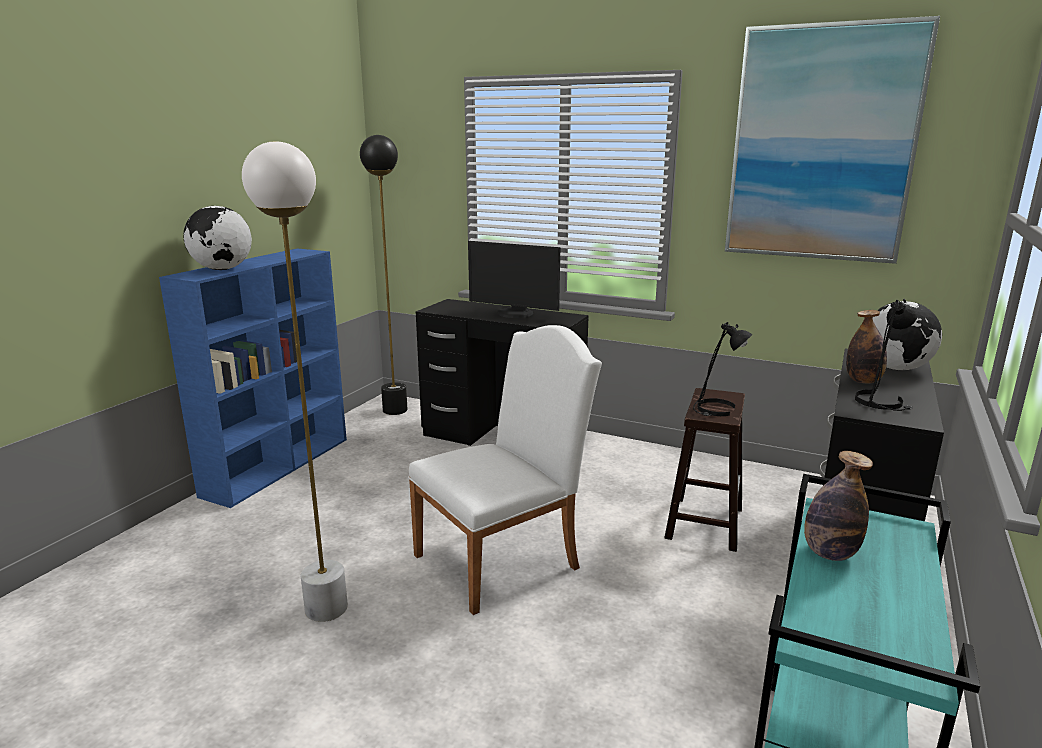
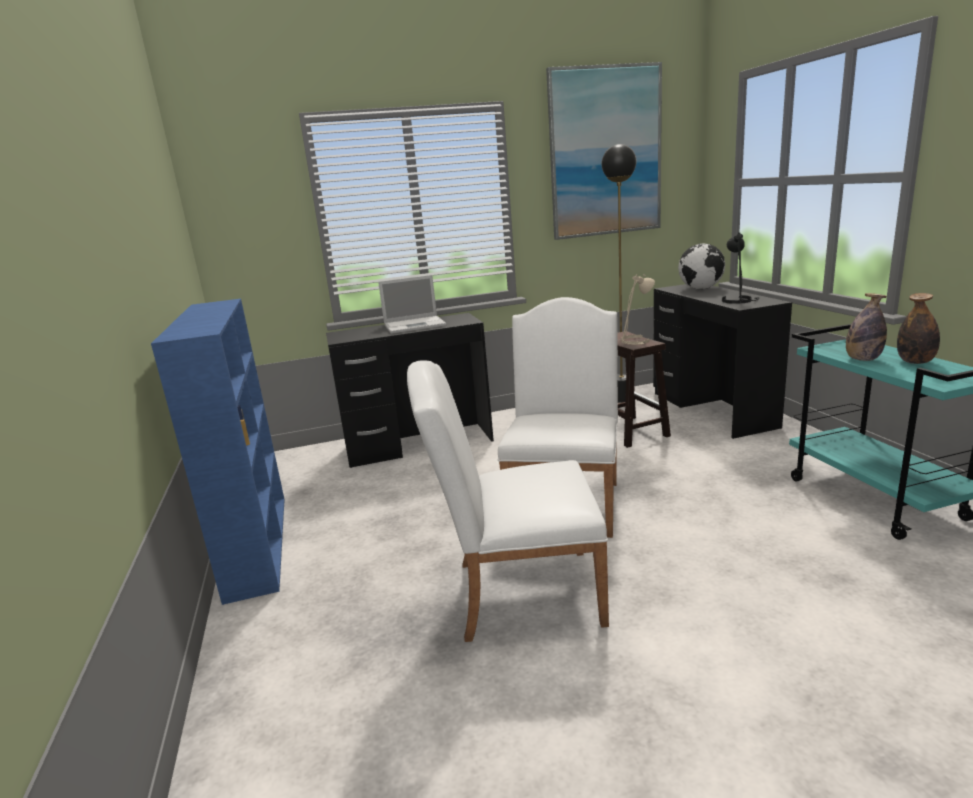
camera: 40 degrees left, 0 degrees up
(222, 269) = (199, 325): globe -> none
(326, 608) = (516, 593): white floor lamp -> white chair
(395, 410) = (285, 463): black floor lamp -> black floor lamp (621, 399)
(514, 314) = (416, 325): monitor -> laptop
(716, 410) = (636, 341): black table lamp -> beige table lamp
(863, 381) = (706, 296): bottle -> bottle (915, 362)

